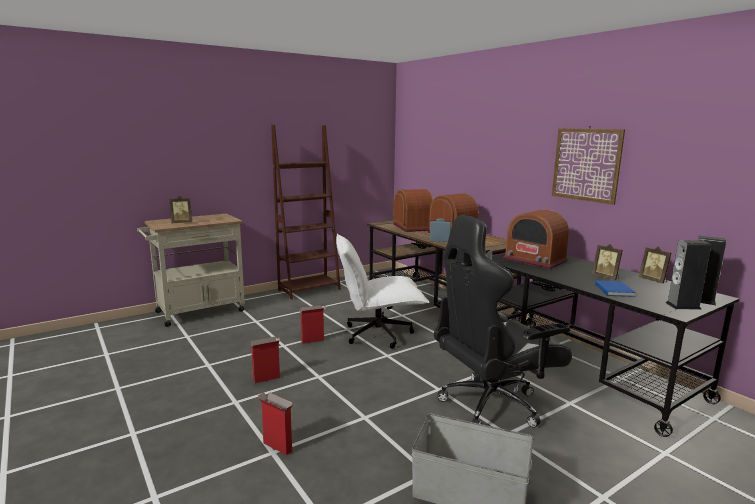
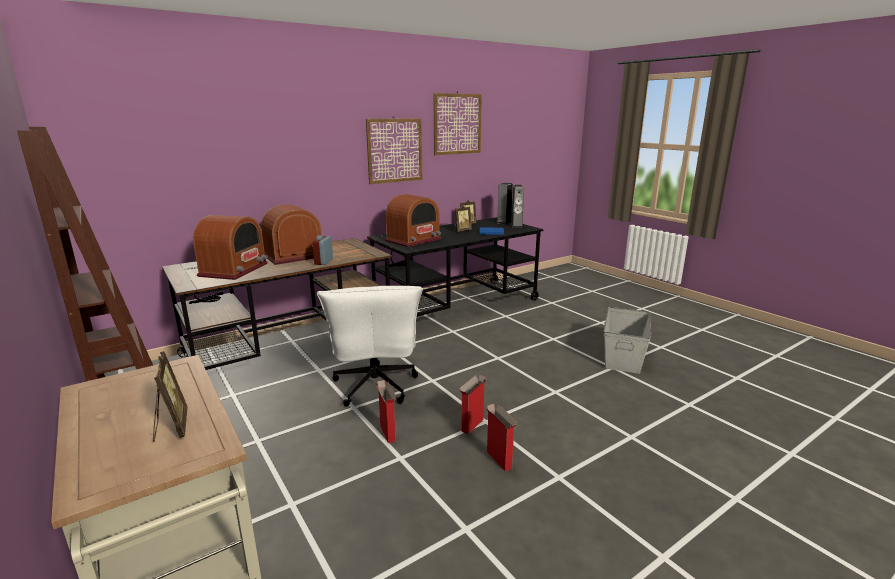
camera: 90 degrees left, 5 degrees up
(277, 446) = (622, 435): cardboard box -> cardboard box (472, 425)
(413, 227) = (234, 270): radio -> radio turned 120 degrees clockwise
(495, 403) = (513, 338): black office chair -> none
(685, 137) = (457, 123): none -> picture

